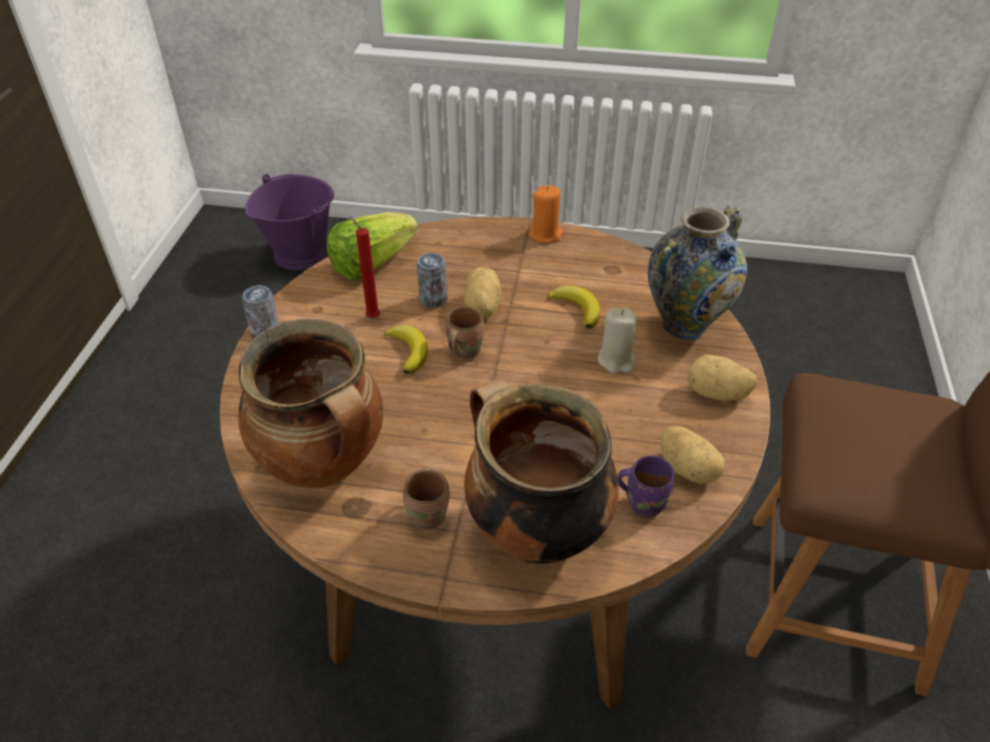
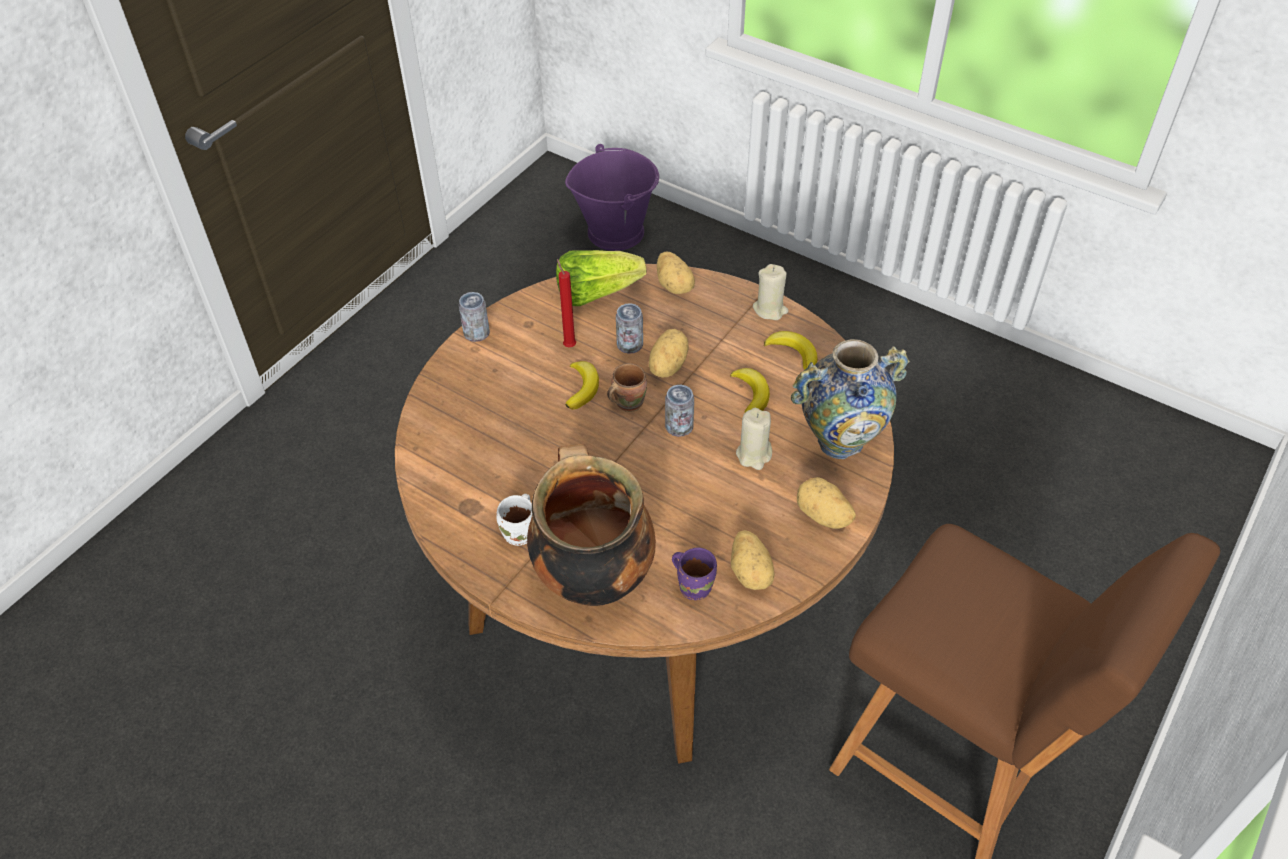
camera: 25 degrees right, 5 degrees up
(325, 465) = (465, 464): cooking pot -> none
(430, 514) = (521, 533): brown mug -> white mug
(445, 238) = (675, 285): none -> potato
(528, 357) = (679, 427): none -> can
(546, 234) = (770, 309): orange candle -> beige candle
(591, 263) = (794, 353): none -> banana

